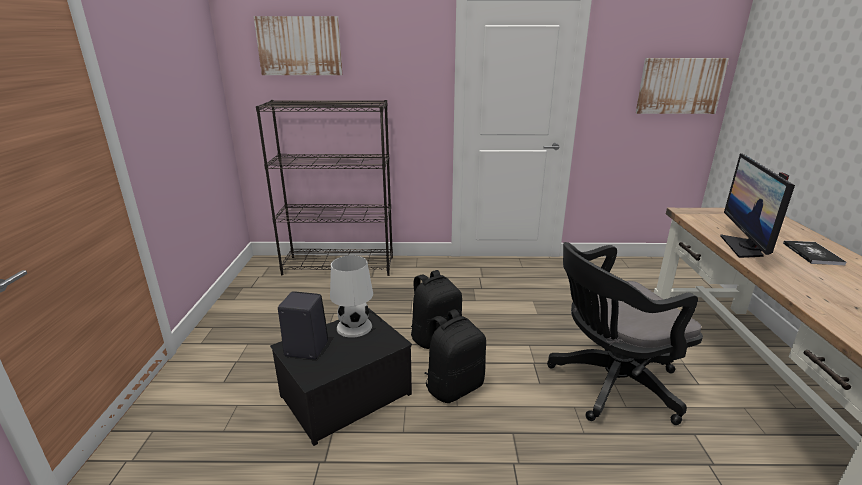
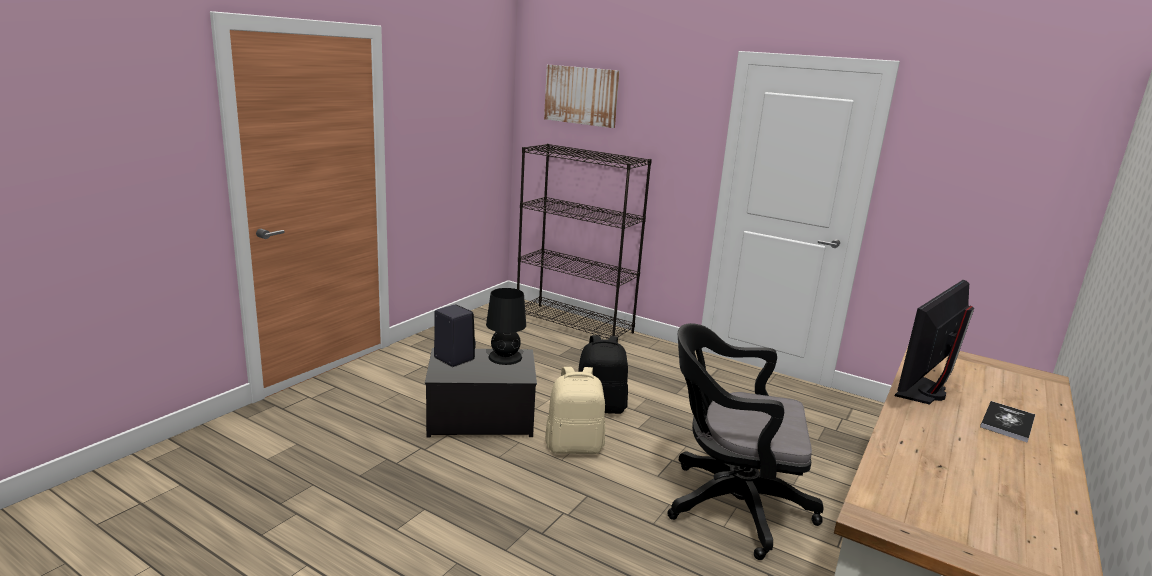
camera: 30 degrees right, 5 degrees down
(354, 327) = (505, 357): white table lamp -> black table lamp
(454, 386) = (574, 446): black backpack -> beige backpack
(679, 86) = (1019, 195): picture -> none

